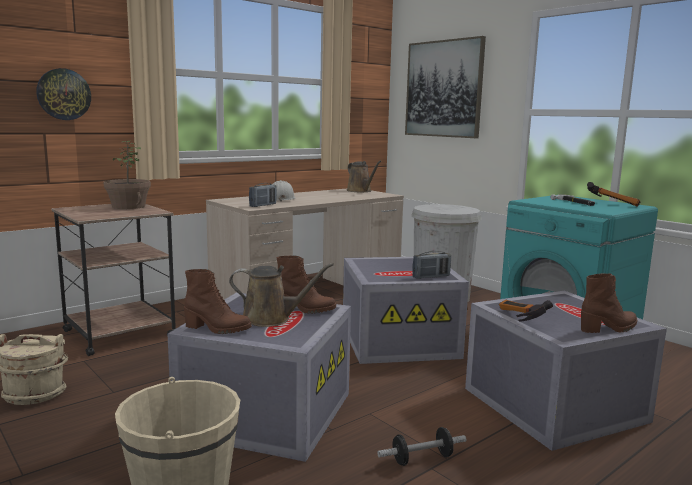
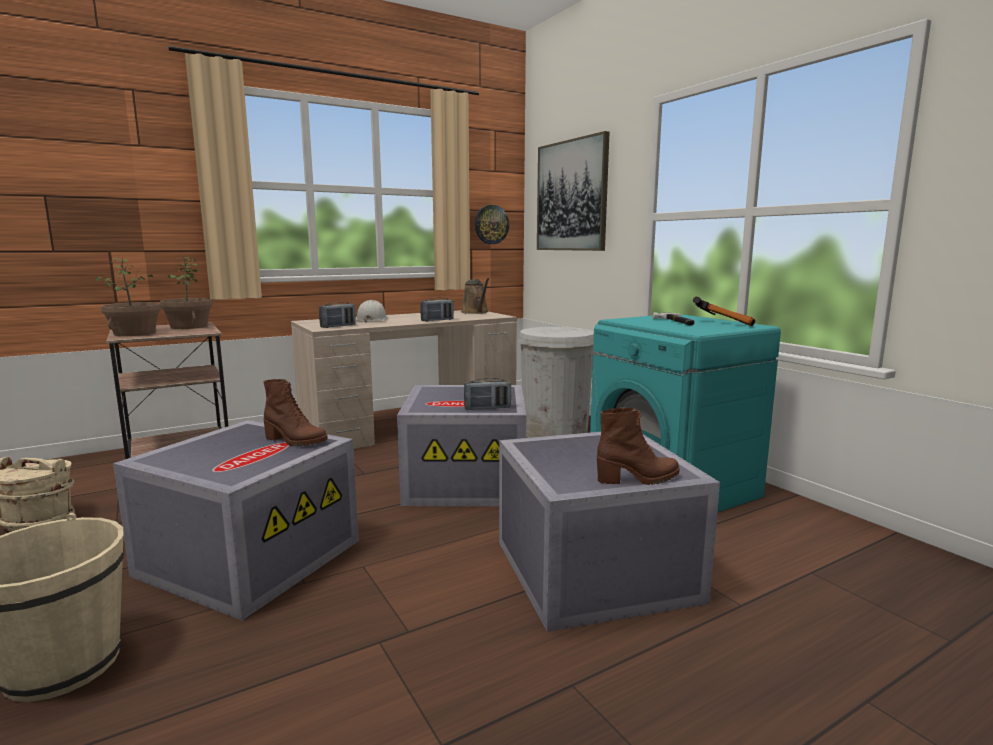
camera: 10 degrees right, 0 degrees up
(64, 94) = (128, 210): wall clock -> wall clock (491, 224)
(91, 214) = (135, 333): none -> potted plant
(217, 329) = (170, 460): brown boot -> none
(271, 318) = (244, 450): brown watering can -> none
(341, 199) = (437, 320): none -> radio
(422, 459) = (377, 629): dumbbell -> none
(517, 319) = (531, 462): hammer -> none

